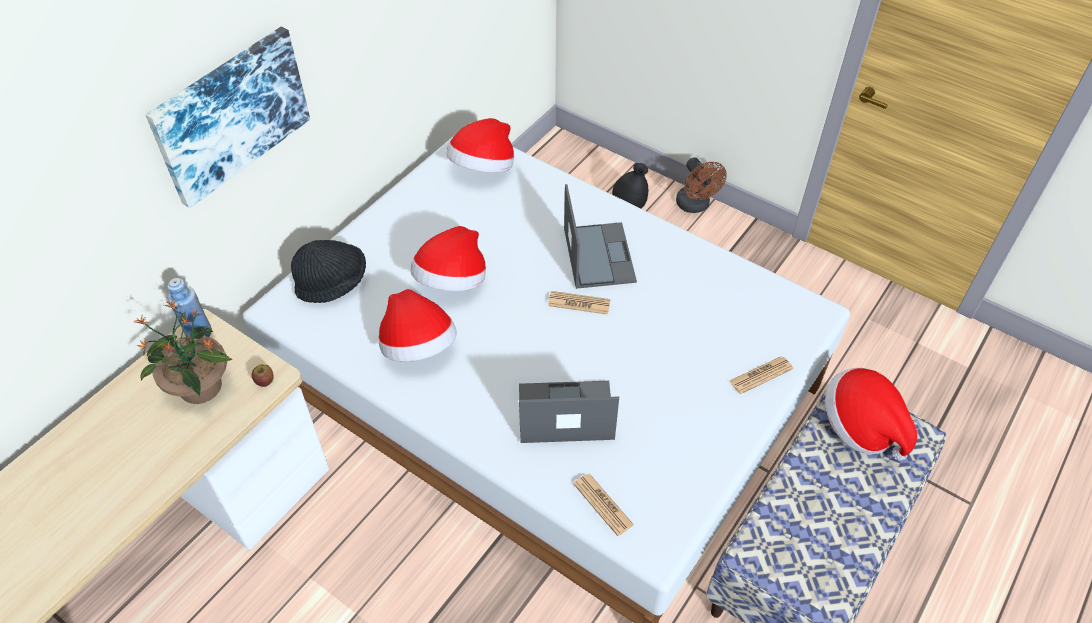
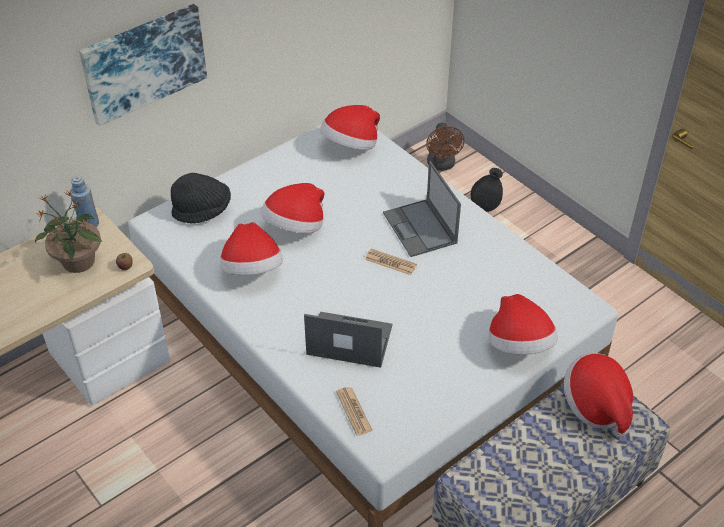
camera: 15 degrees right, 5 degrees down
(598, 254) = (420, 228): laptop -> laptop turned 150 degrees clockwise
(695, 206) = (545, 216): brown fan -> brown fan (442, 165)
(761, 375) = (519, 345): newspaper -> hat

